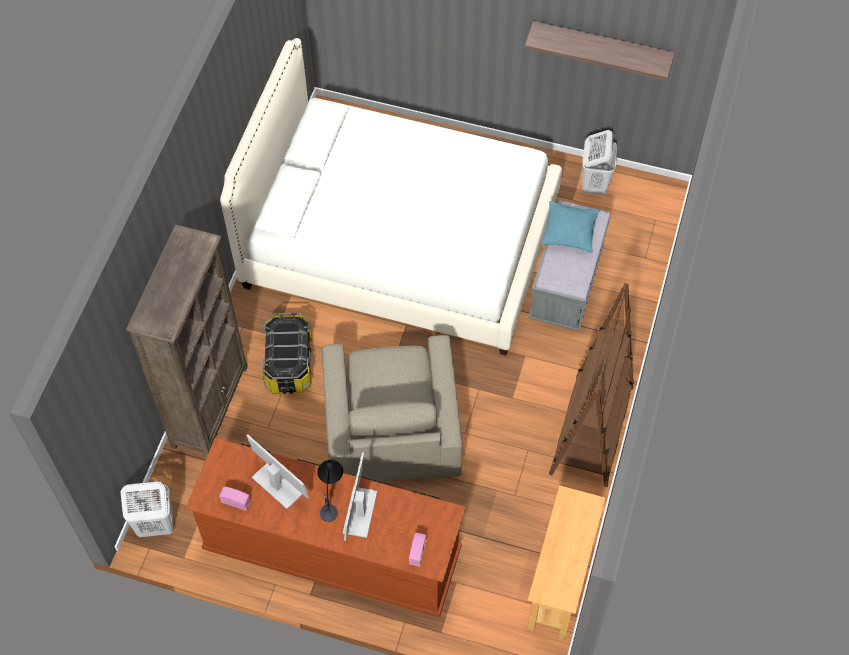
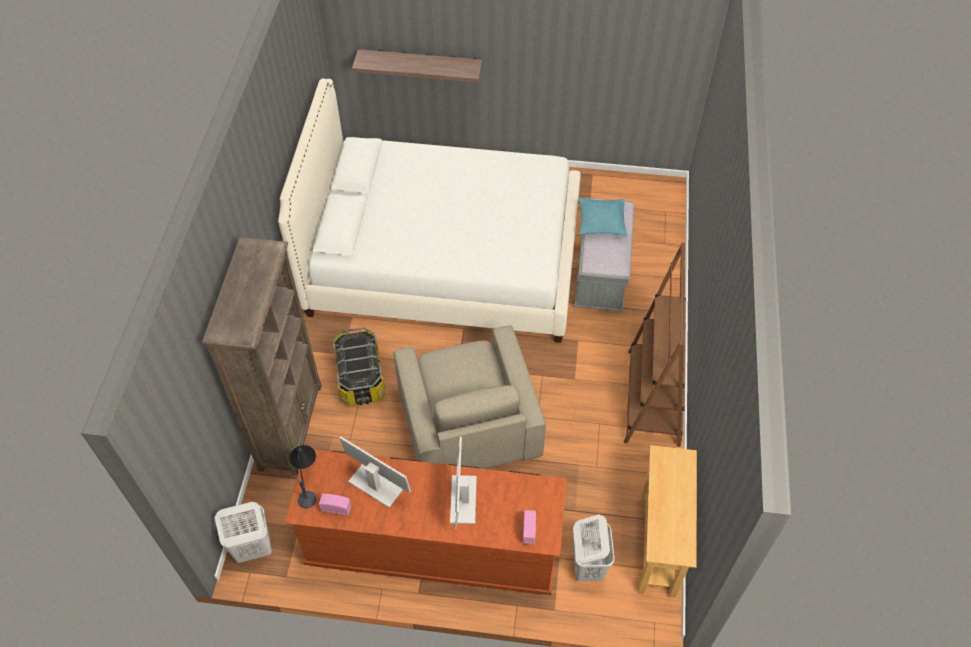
camera: 10 degrees left, 5 degrees down
(330, 495) = (430, 487): table lamp -> table lamp (307, 482)
(594, 184) = (606, 189): white laundry basket -> white laundry basket (588, 565)
(602, 46) = (607, 52): shelf -> shelf (420, 64)

